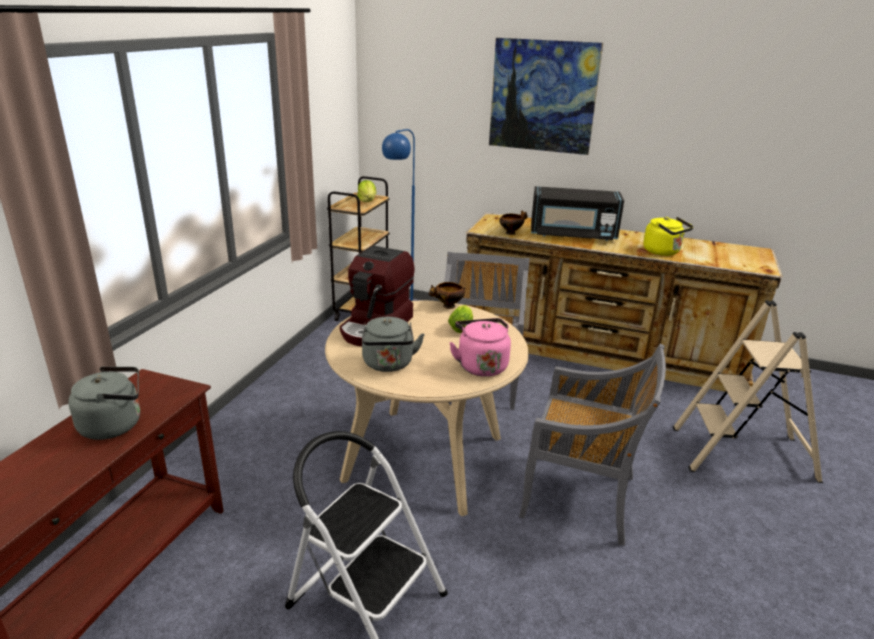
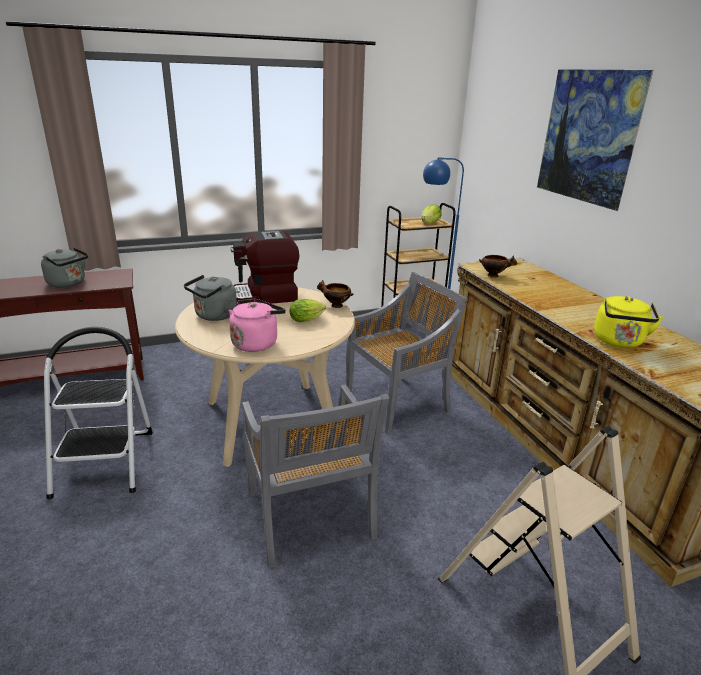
camera: 50 degrees right, 0 degrees up
(572, 235) = (553, 296): black microwave -> none

